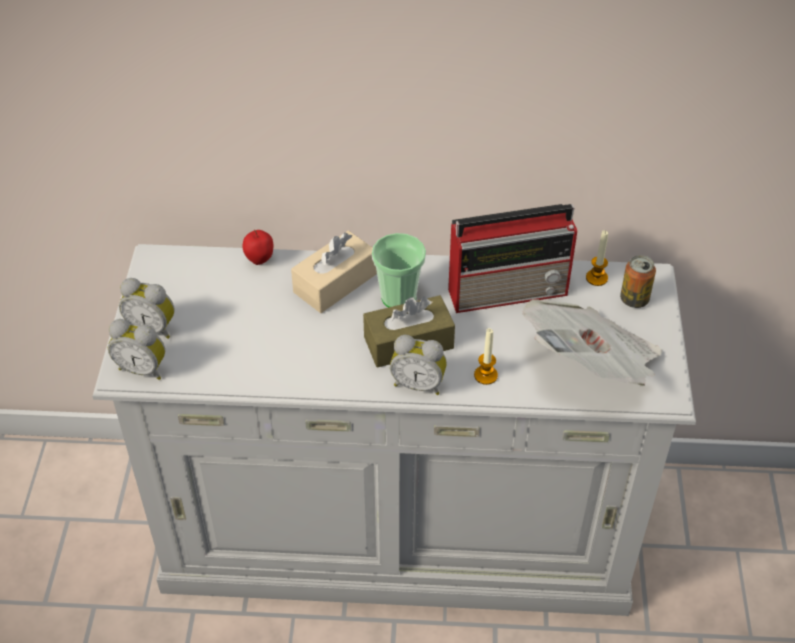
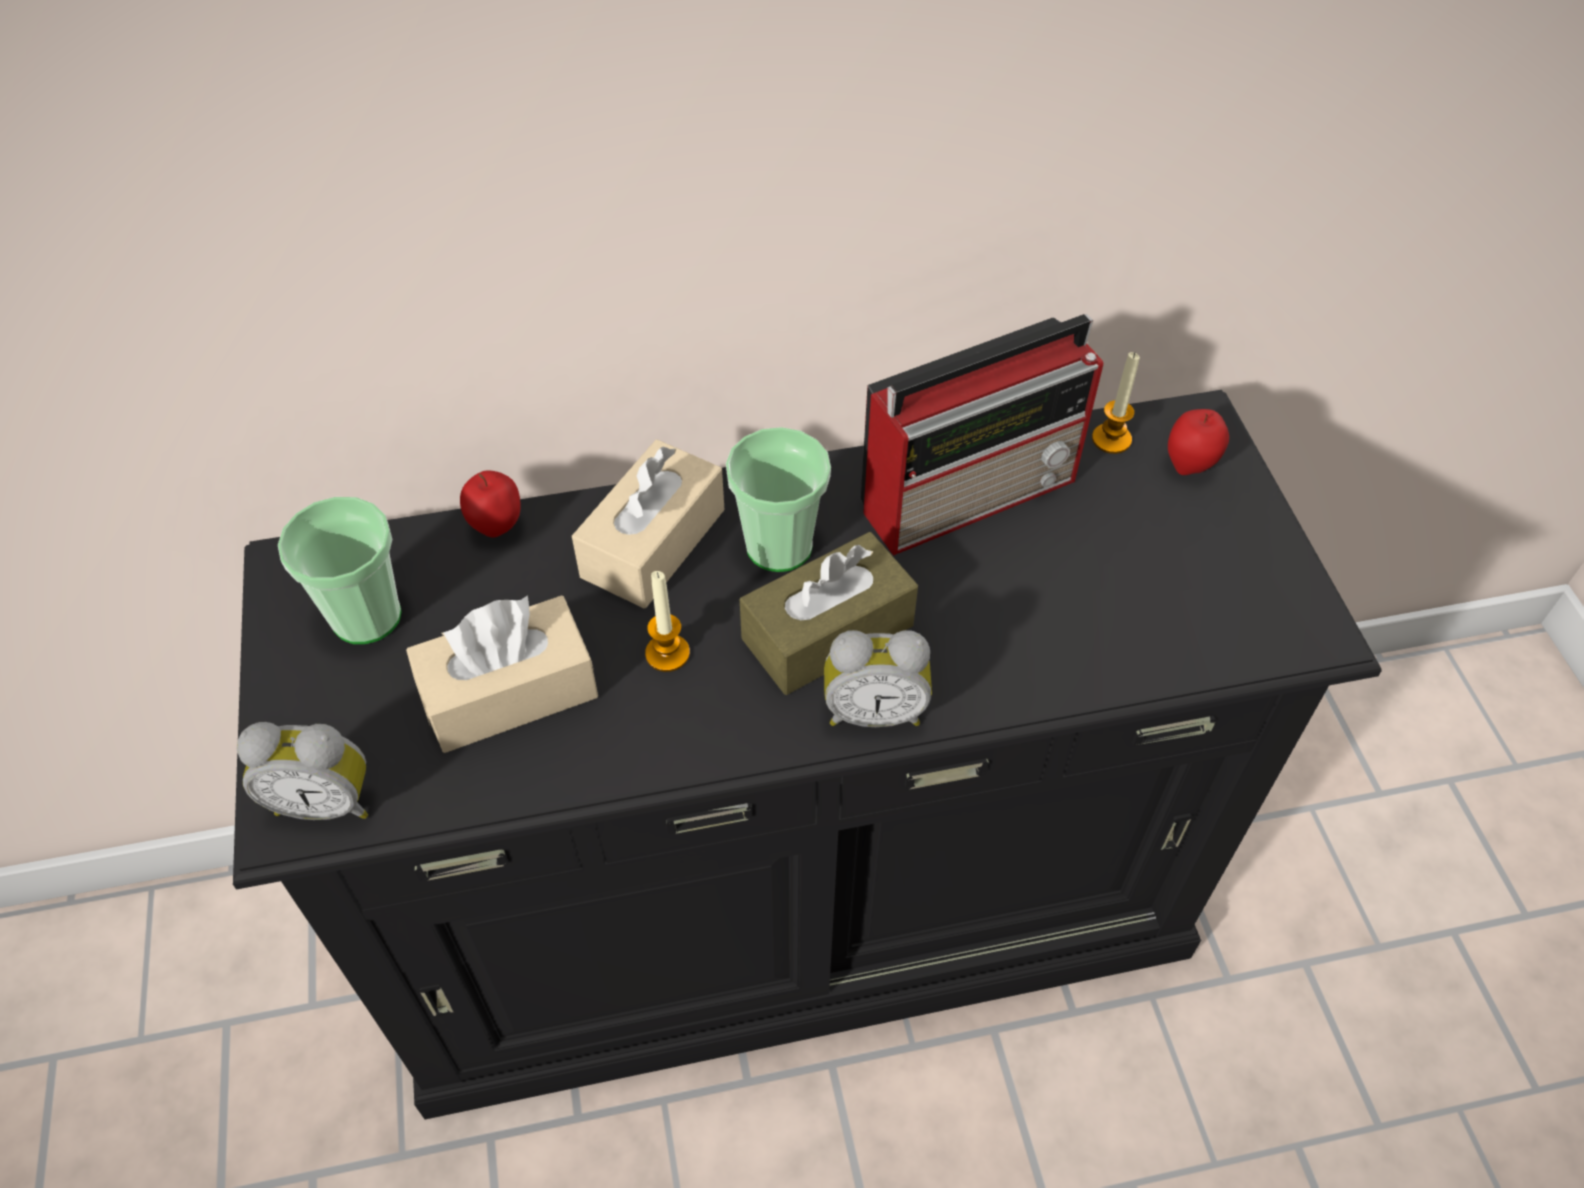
camera: 15 degrees left, 5 degrees up
(153, 327) = (323, 708): alarm clock -> none
(184, 290) = (366, 616): none -> cup
(242, 338) = (509, 692): none -> beige tissue box
(399, 533) = (795, 909): white dresser -> black dresser
(485, 375) = (990, 666): candle -> candle (667, 653)
(592, 365) = (1169, 605): newspaper -> none
(634, 299) = (1189, 465): can -> apple

